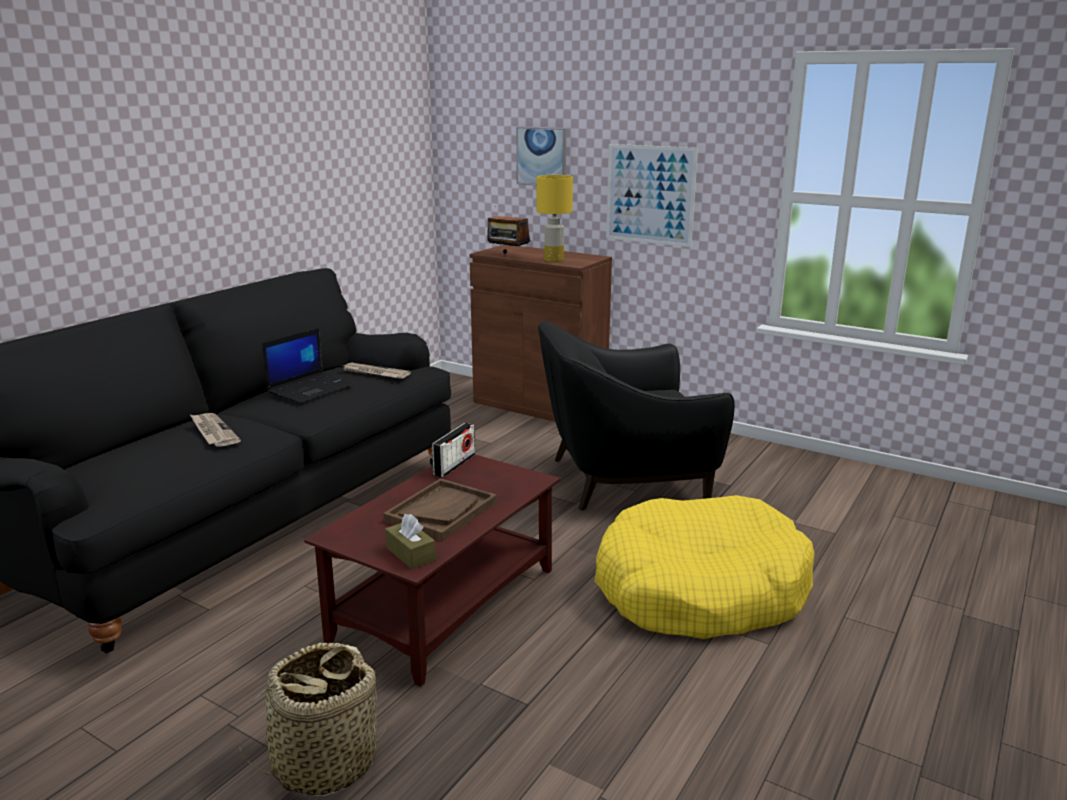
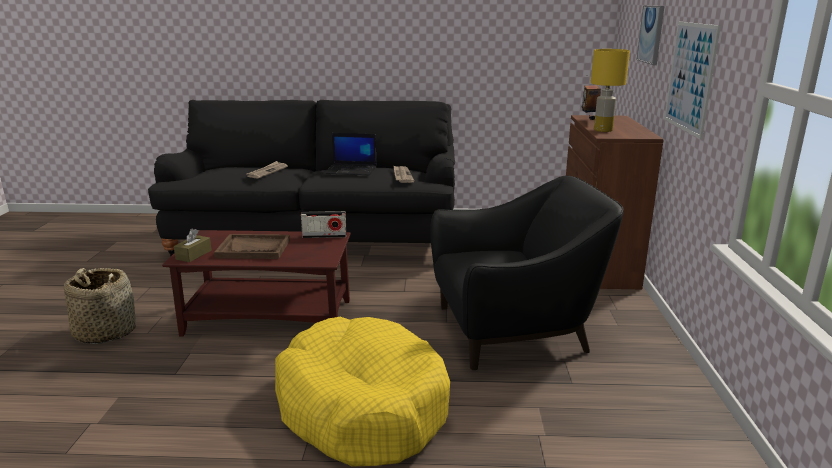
camera: 60 degrees right, 0 degrees up
(625, 479) = (513, 331): black armchair -> black armchair turned 120 degrees clockwise

